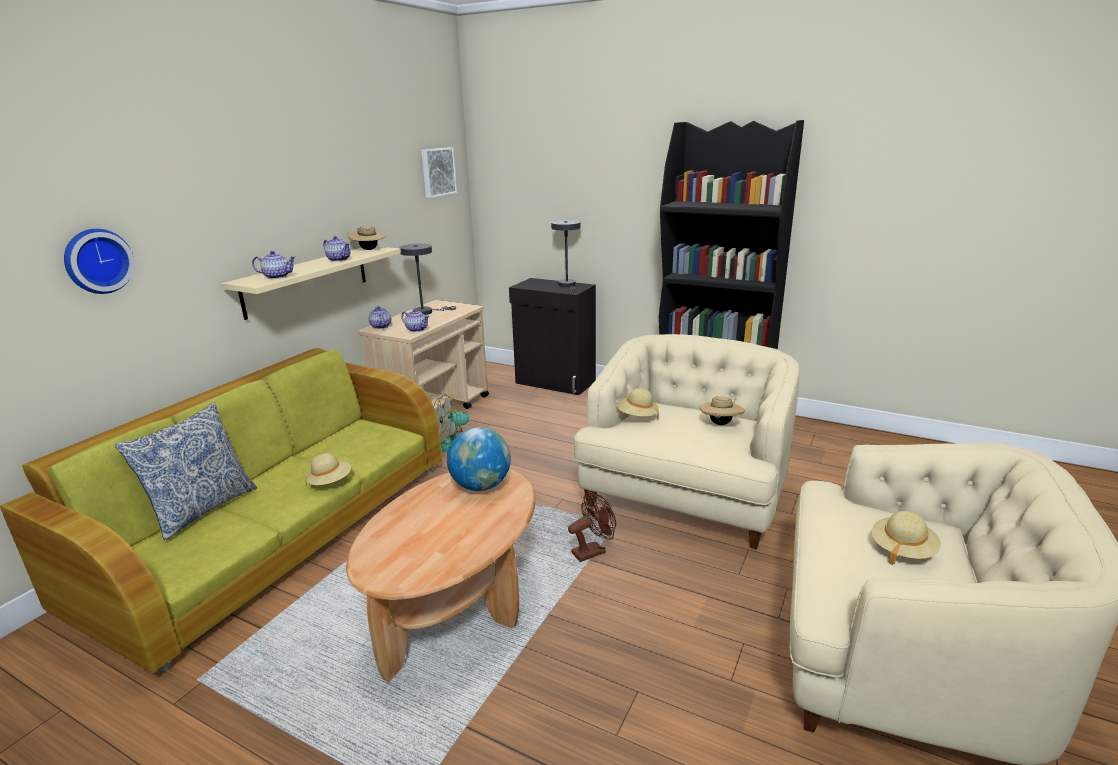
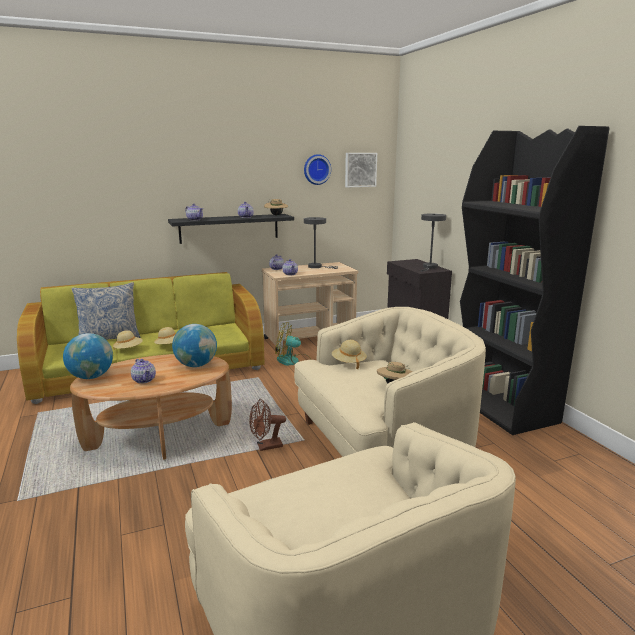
camera: 40 degrees right, 5 degrees down
(97, 261) = (97, 194): wall clock -> wall clock (316, 169)
(307, 280) = (229, 228): beige shelf -> black shelf
(373, 564) = (91, 377): none -> globe
(457, 533) = (144, 380): none -> teapot
(593, 551) = (266, 447): brown fan -> brown fan turned 150 degrees clockwise
(902, 550) = (338, 508): beige hat -> beige hat (128, 349)

